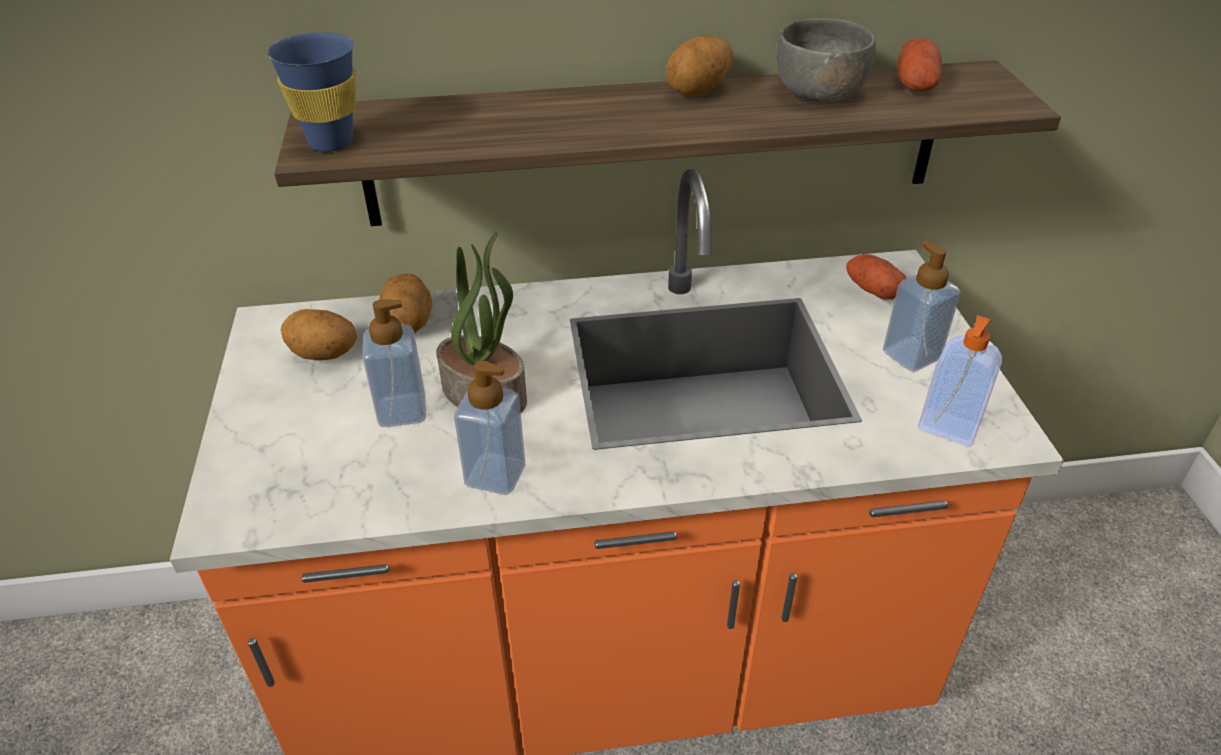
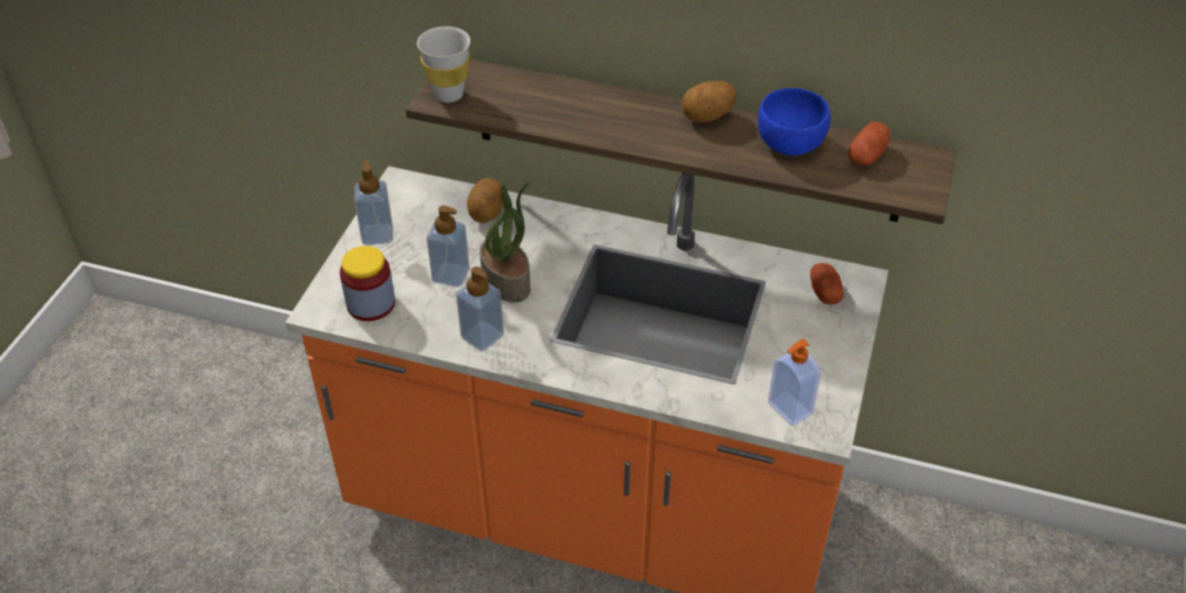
camera: 25 degrees right, 5 degrees up
(301, 486) = (371, 304): none -> jar
(324, 356) = (423, 220): potato -> none
(331, 142) = (449, 94): blue cup -> white cup
(819, 93) = (790, 143): grey bowl -> blue bowl
(911, 355) = (809, 351): soap dispenser -> soap dispenser (377, 235)

